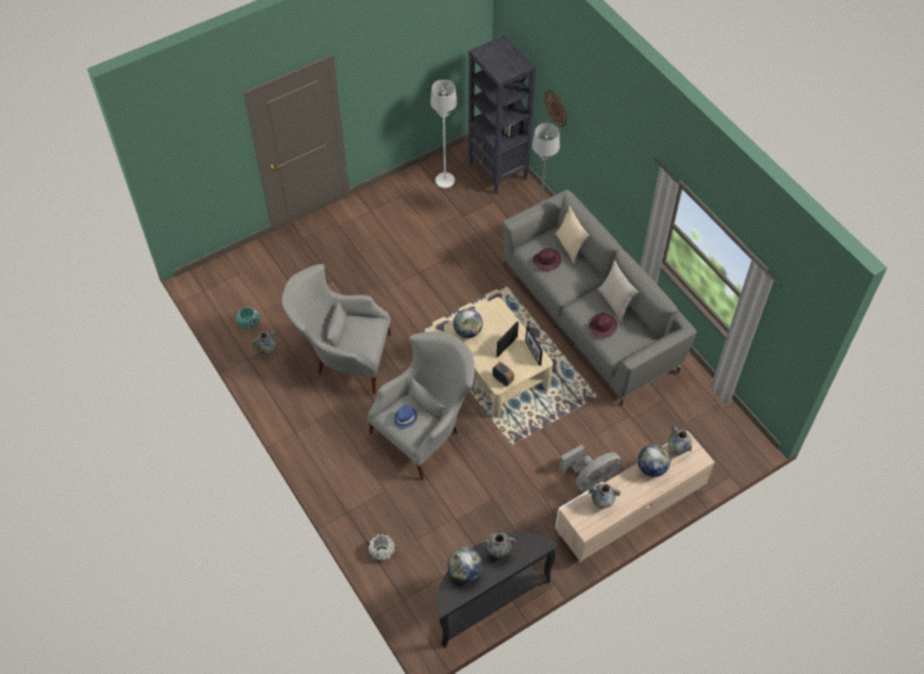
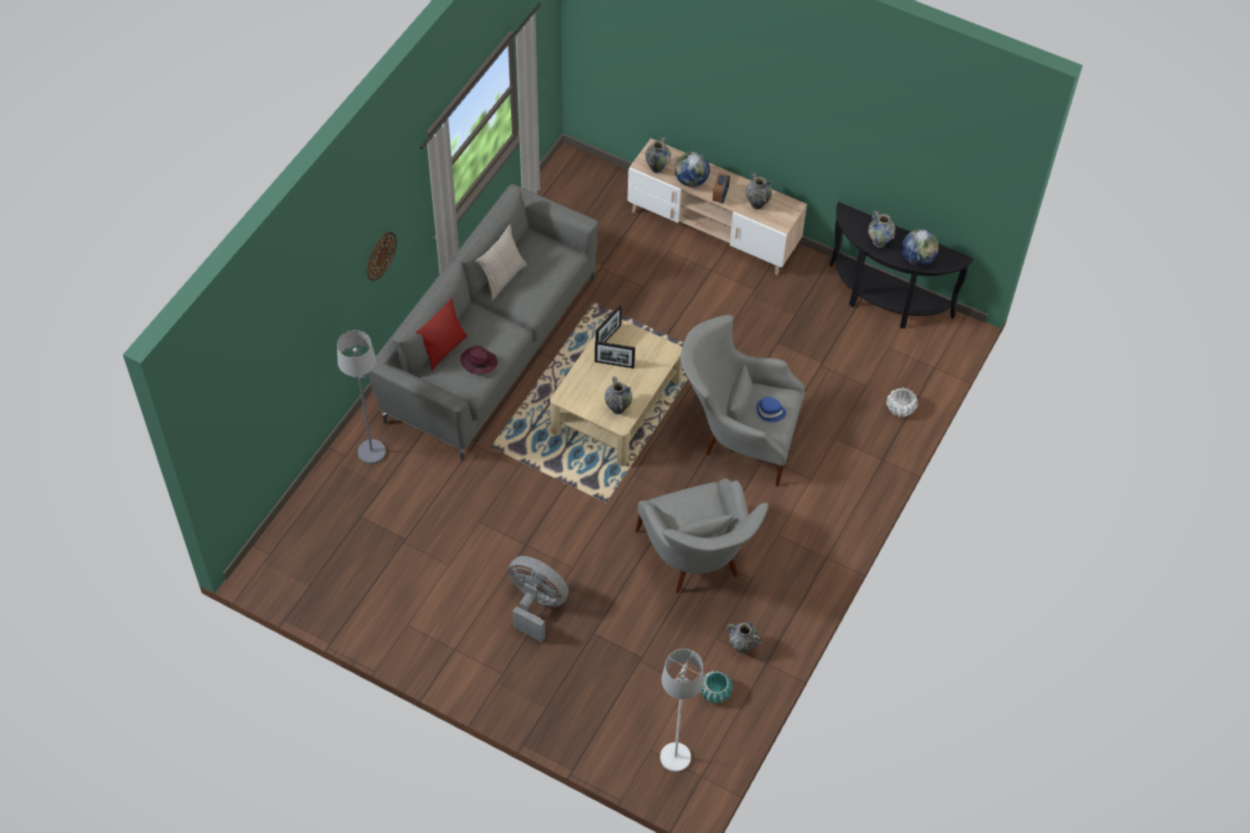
camera: 120 degrees left, 0 degrees up
(445, 180) = (353, 587): white floor lamp -> white floor lamp (675, 757)
(468, 331) = (618, 408): globe -> vase
(498, 171) = (304, 534): black bookcase -> none
(502, 380) = (661, 350): alarm clock -> alarm clock (720, 196)
(556, 108) = (297, 360): wall clock -> wall clock (380, 255)
(569, 246) = (444, 349): beige pillow -> red pillow
(591, 480) = (699, 271): grey fan -> grey fan (536, 605)
(602, 326) = (542, 277): purple hat -> none

